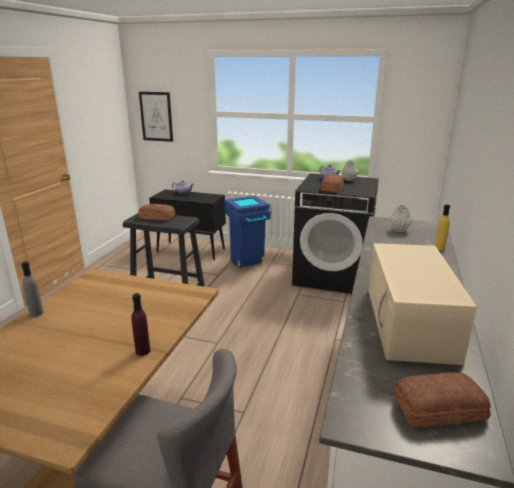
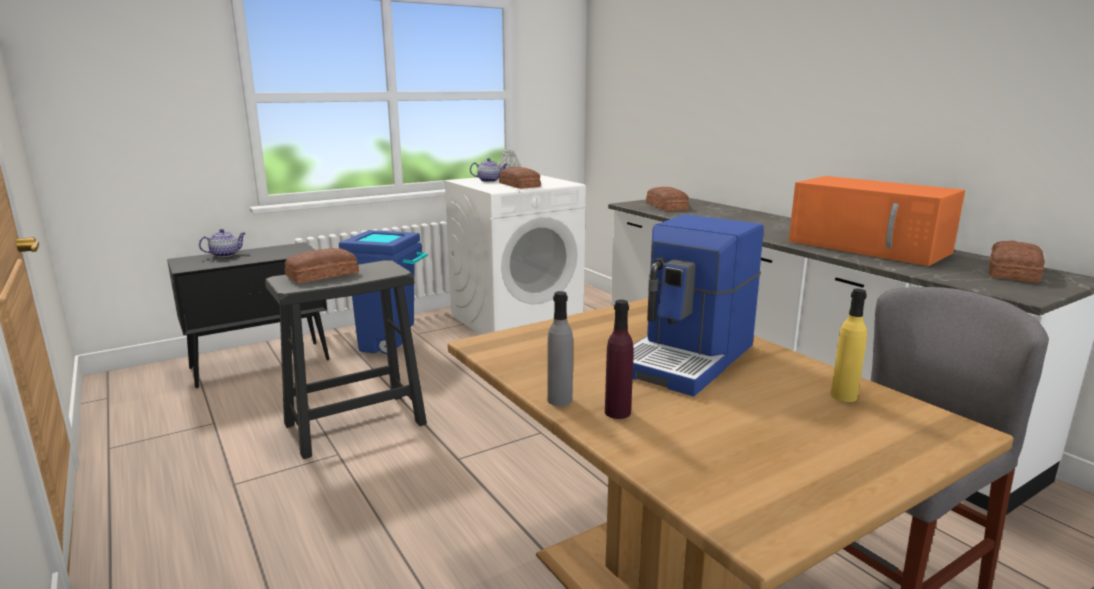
camera: 50 degrees left, 5 degrees down
(117, 327) = (688, 358): none -> coffee machine
(143, 351) = (775, 357): purple bottle -> purple bottle (617, 412)
(156, 116) = (107, 110): picture -> none
(332, 275) = (516, 319): black washing machine -> white washing machine
(399, 230) = (667, 206): grey vase -> bread
(410, 323) = (870, 247): beige microwave -> orange microwave
(439, 248) = (731, 208): yellow bottle -> yellow bottle (843, 396)

